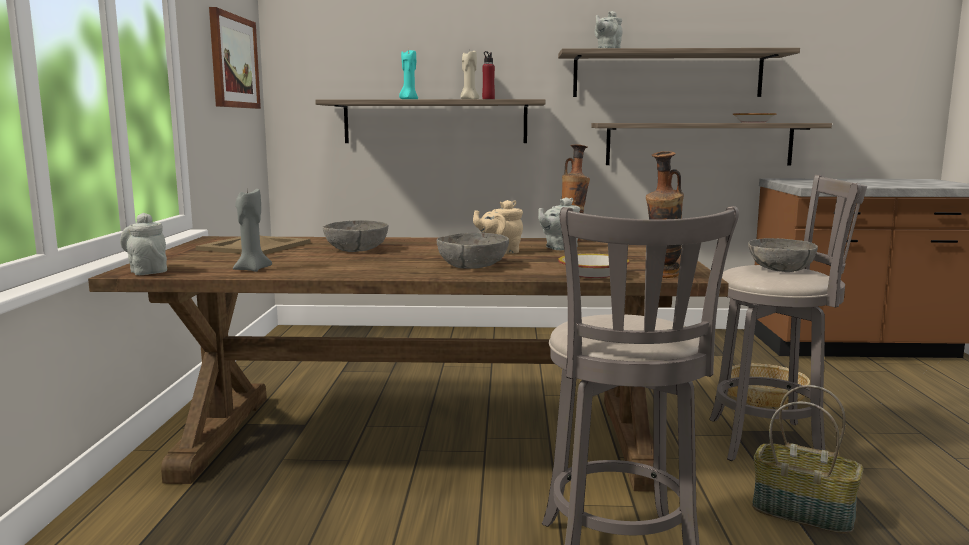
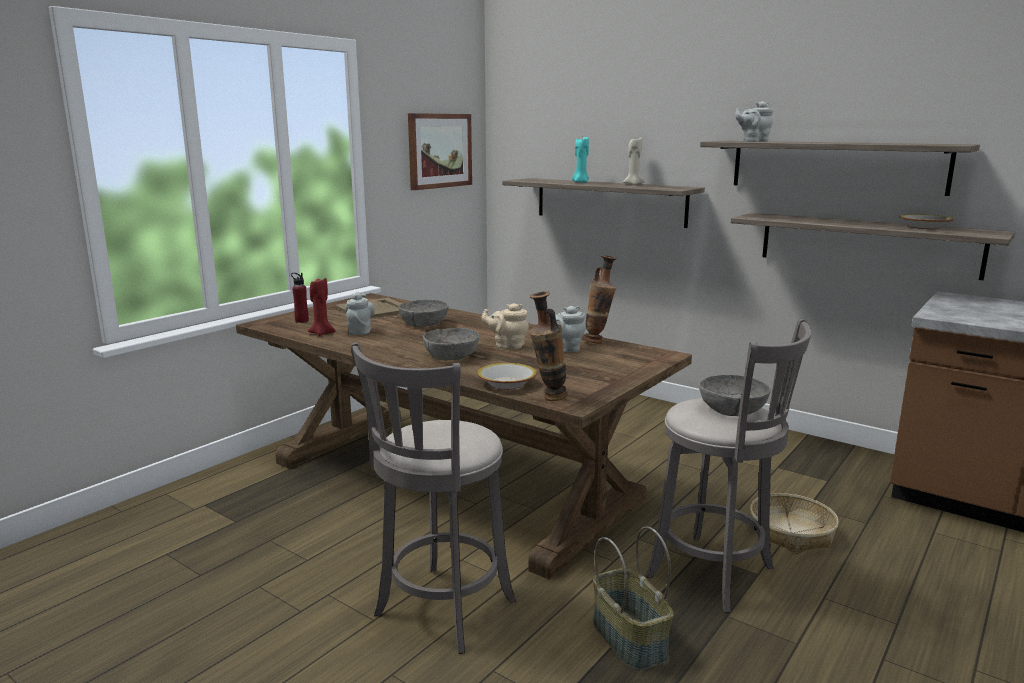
camera: 35 degrees right, 5 degrees up
(147, 271) = (271, 324): grey teapot -> grey teapot (360, 331)
(251, 269) = (322, 333): grey candle -> red candle
(488, 99) = (638, 187): red bottle -> red bottle (301, 321)

